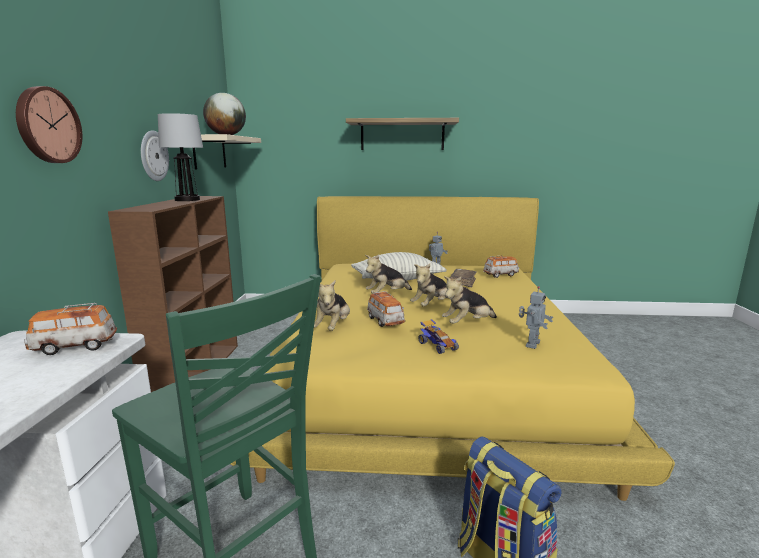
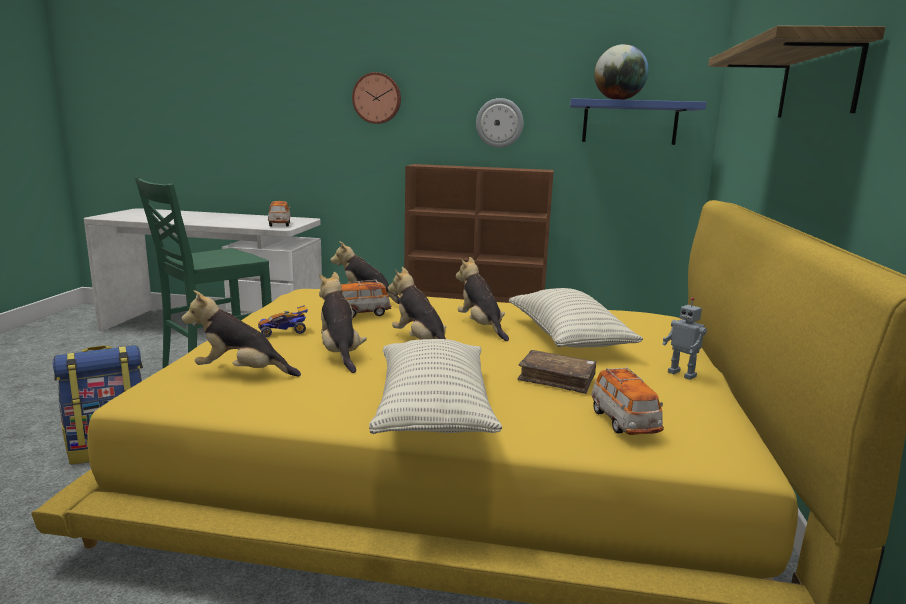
camera: 95 degrees right, 0 degrees up
(187, 200) = (501, 168): table lamp -> none
(209, 152) = (630, 122): beige shelf -> blue shelf
(523, 300) = (433, 411): none -> pillow
(531, 344) = (242, 373): toy robot -> plush toy

